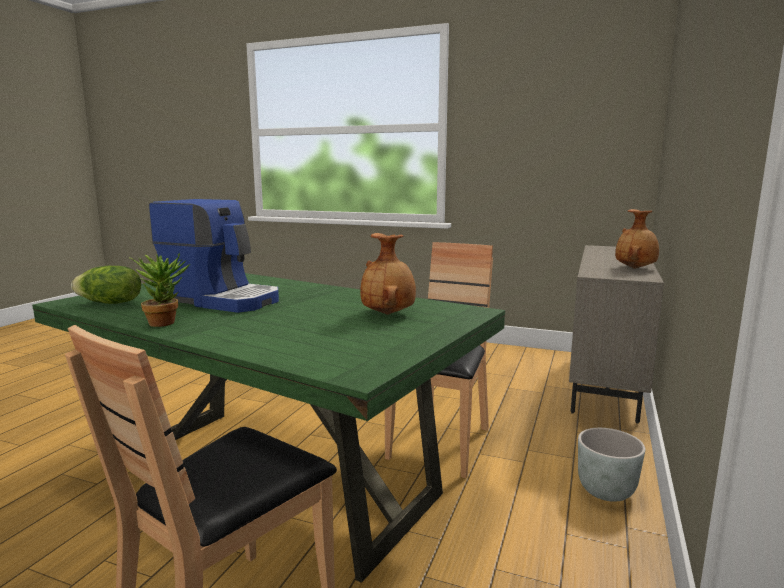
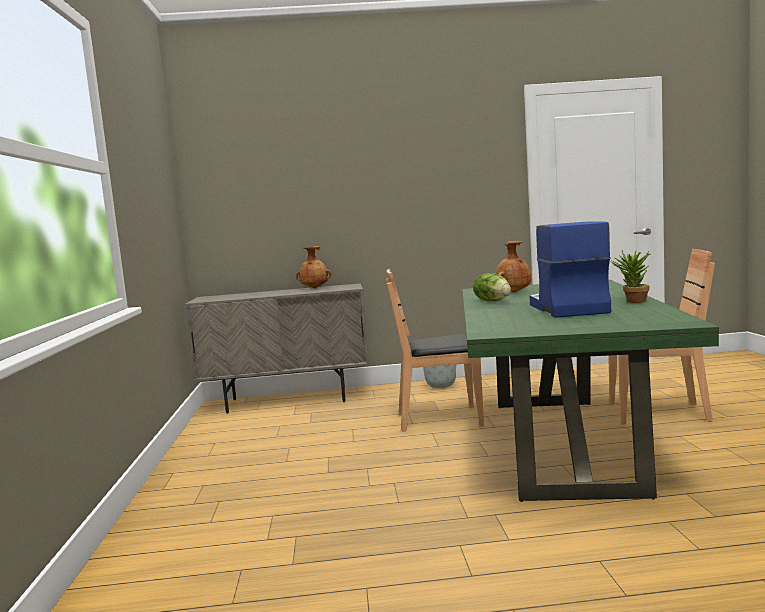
camera: 115 degrees left, 5 degrees down
(110, 303) = (649, 317): lettuce -> lettuce (493, 301)

